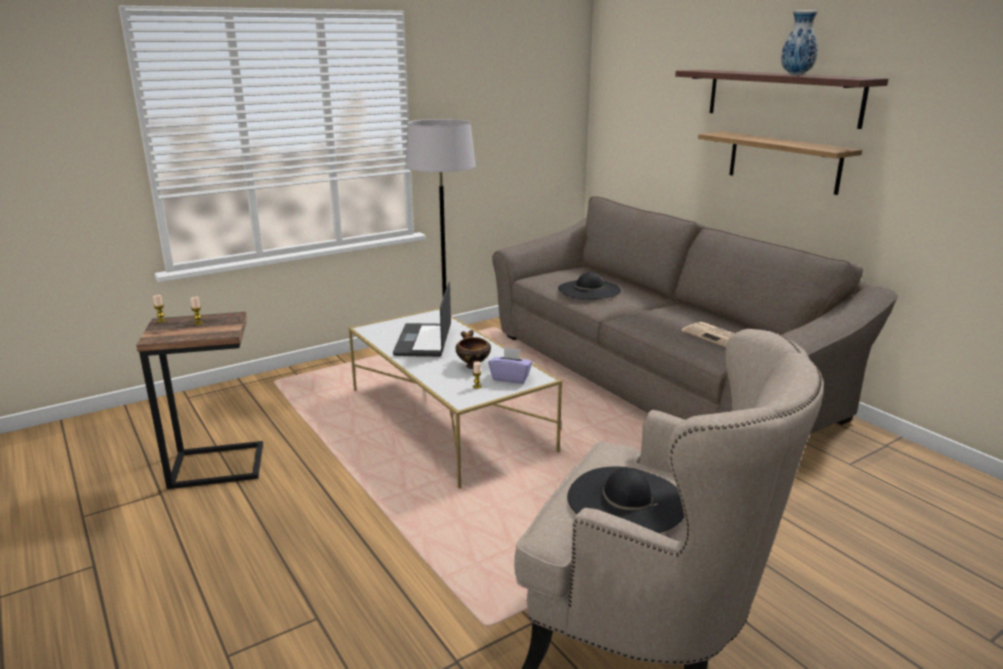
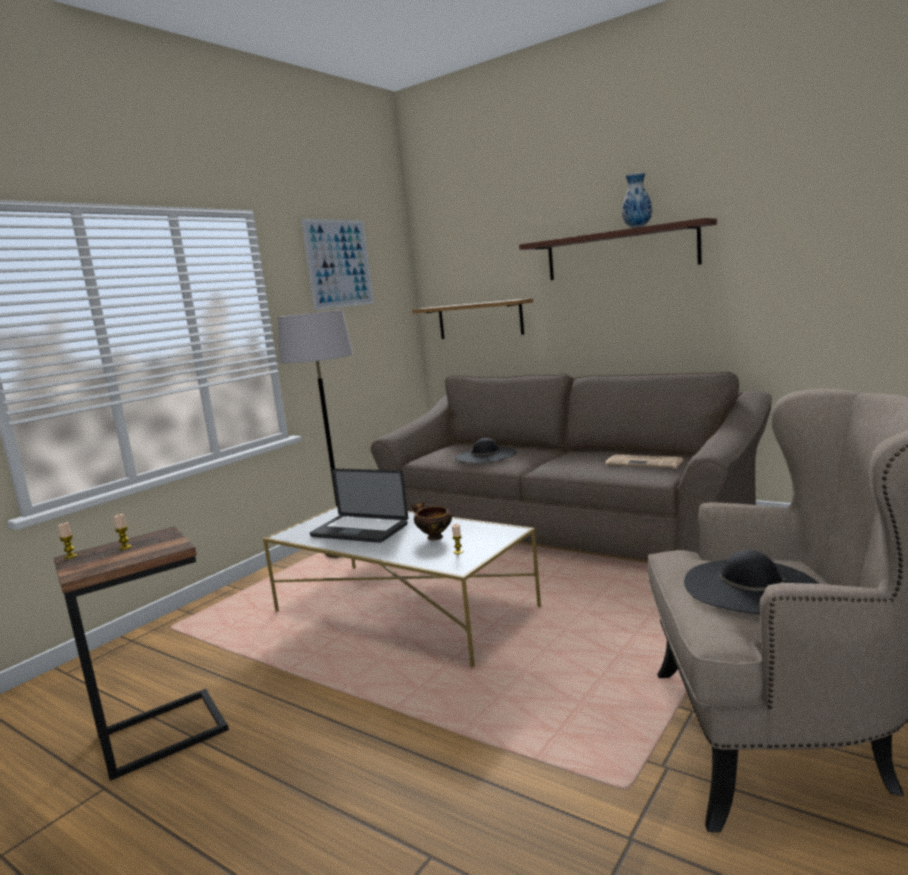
camera: 20 degrees left, 10 degrees down
(423, 341) = (359, 530): laptop -> laptop turned 45 degrees counterclockwise
(495, 65) = (339, 263): none -> picture
(510, 378) = (483, 537): purple tissue box -> none
(783, 162) = (633, 307): shelf -> shelf (480, 320)

